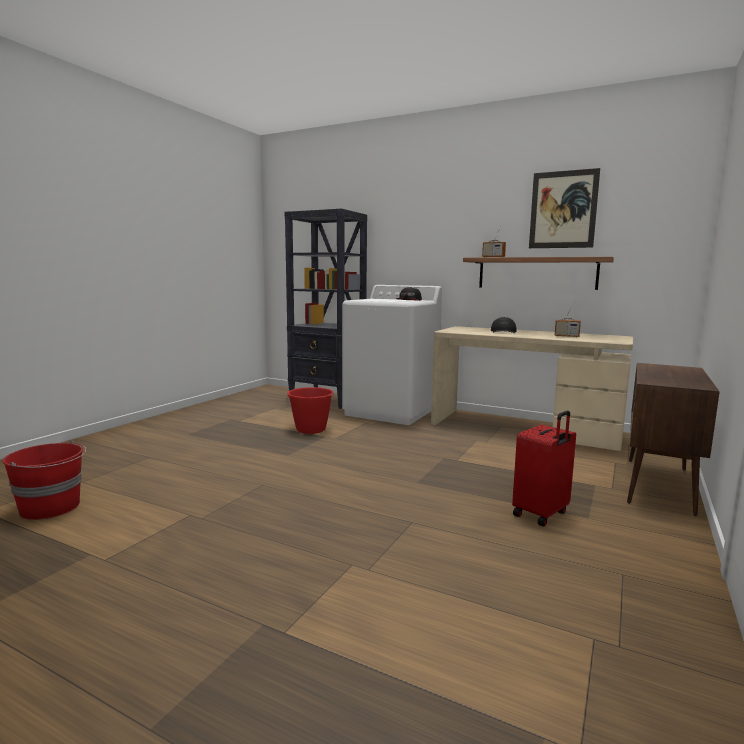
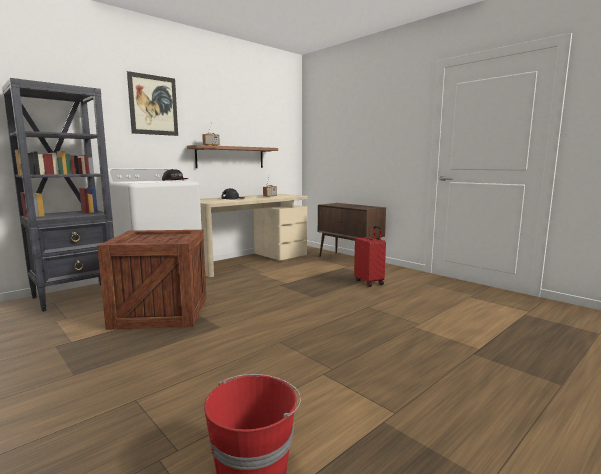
camera: 70 degrees left, 0 degrees up
(311, 429) = (162, 312): red bucket -> crate
(563, 210) = (241, 116): picture -> picture (153, 105)

